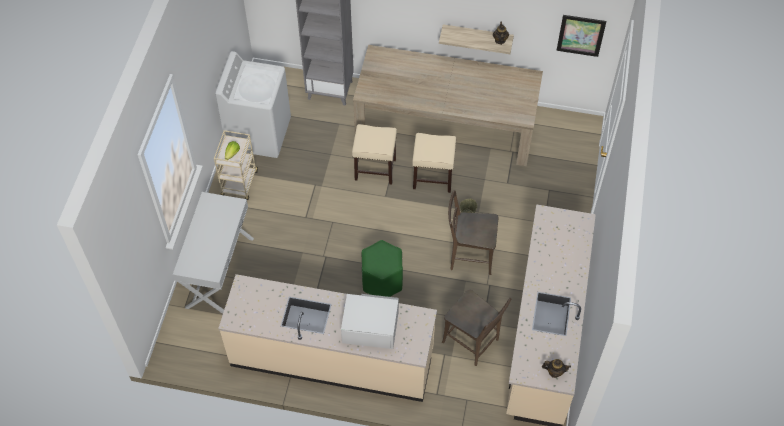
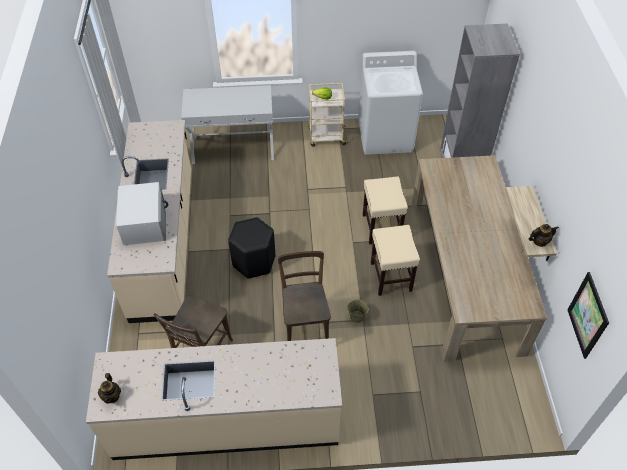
camera: 75 degrees right, 5 degrees down
(382, 281) = (254, 261): green stool -> black stool

